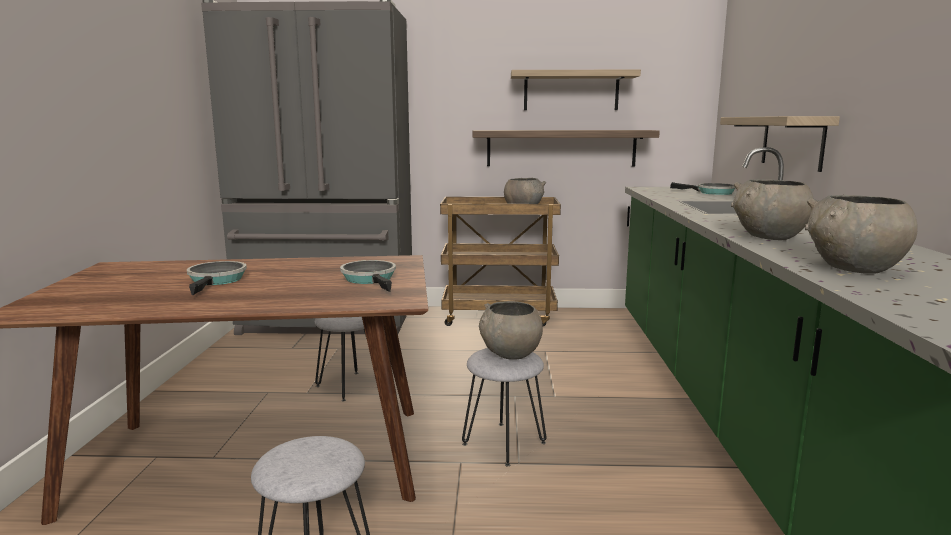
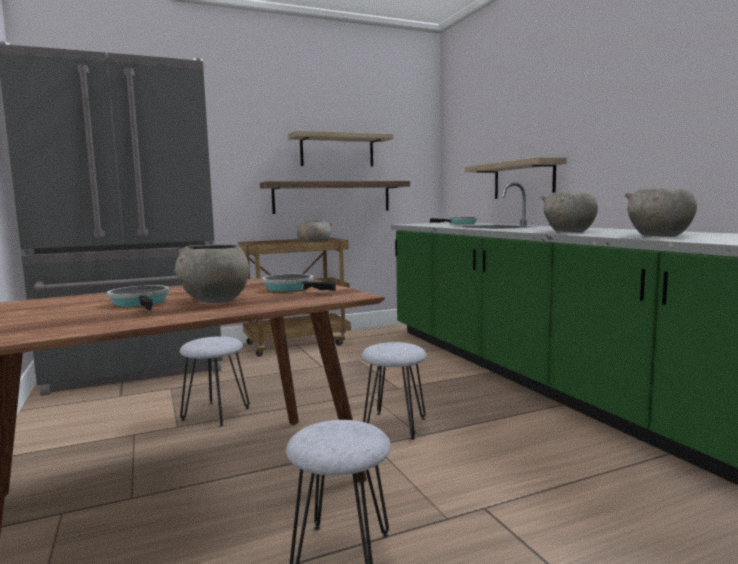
camera: 25 degrees left, 5 degrees down
(510, 354) = (396, 346): grey bowl -> grey bowl (214, 300)

